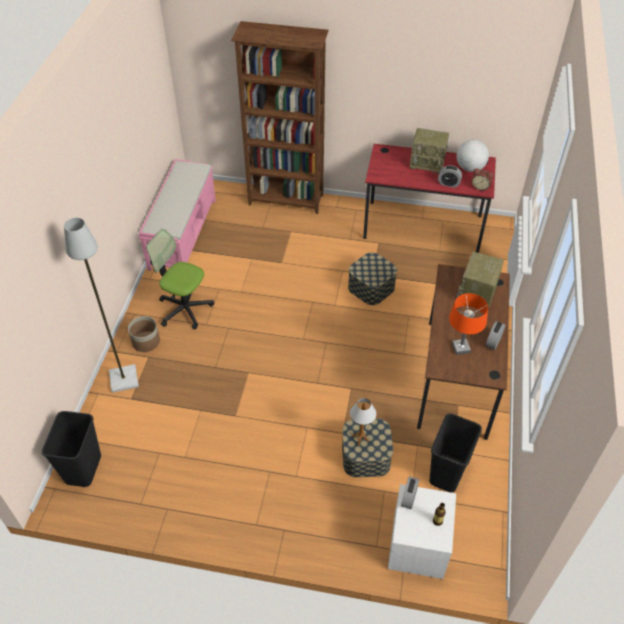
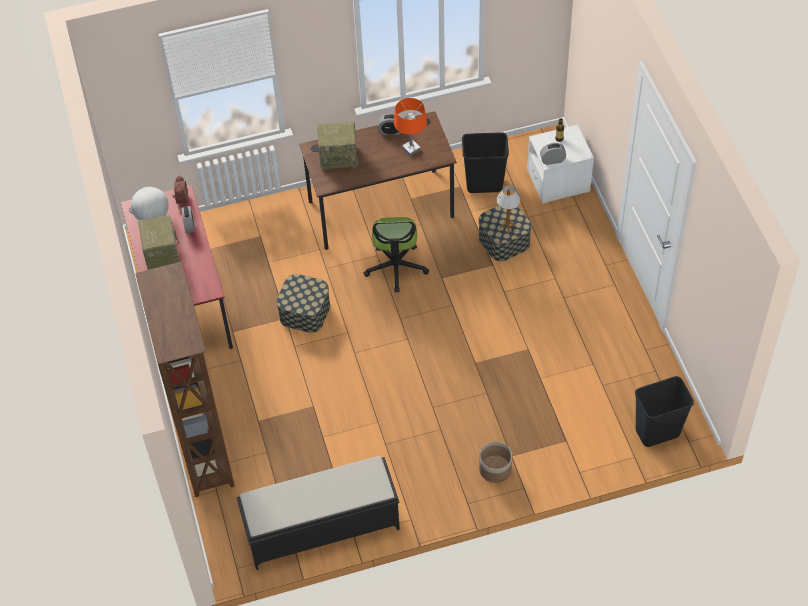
camera: 115 degrees left, 5 degrees up
(123, 379) = (550, 461): grey floor lamp -> none
(183, 233) = (320, 528): pink bench -> black bench
(185, 309) = (431, 460): office chair -> office chair (396, 267)

